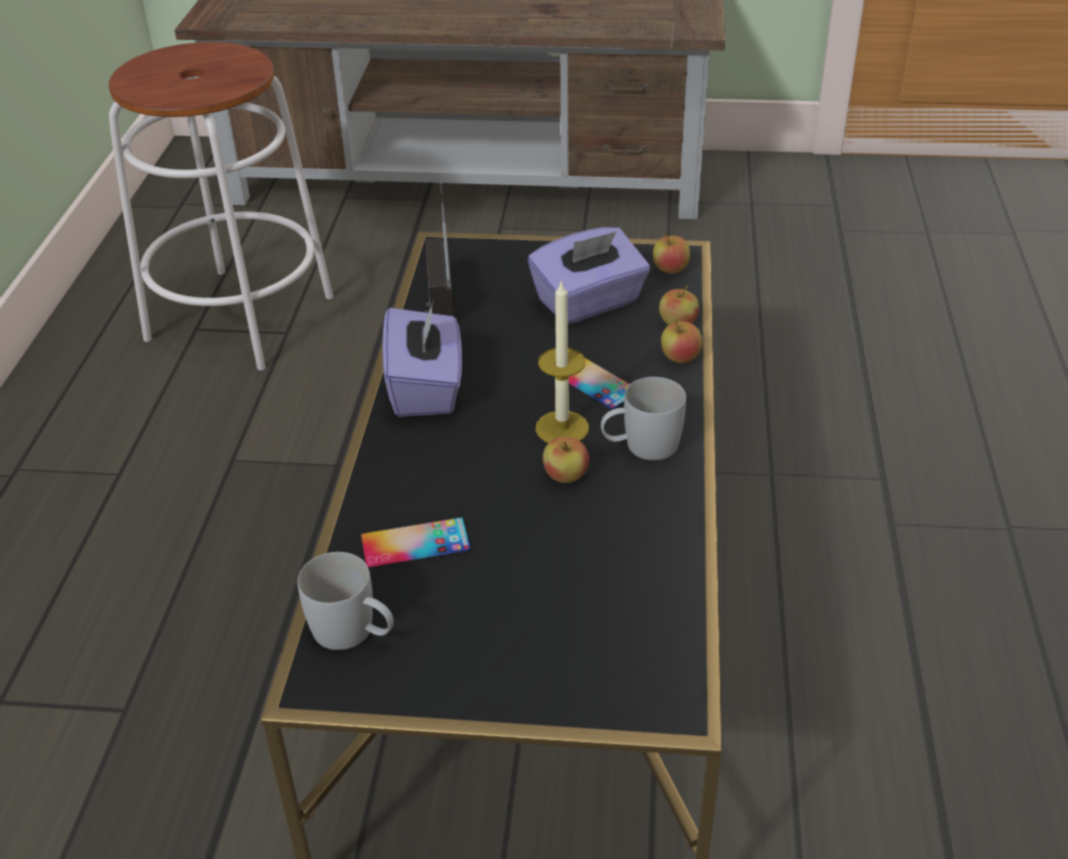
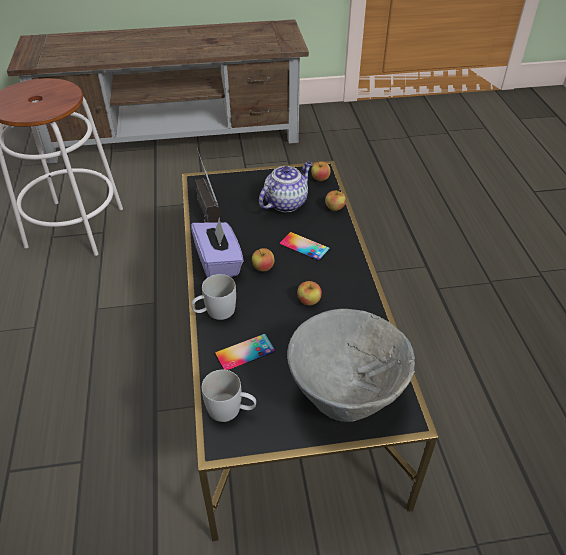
camera: 15 degrees left, 5 degrees up
(562, 428) = (297, 274): candle -> none
(571, 647) = (345, 395): none -> grey bowl
(589, 303) = (286, 202): purple tissue box -> teapot
(641, 447) = (340, 278): white mug -> white mug (215, 312)
(680, 358) = (342, 227): apple -> apple (263, 268)

